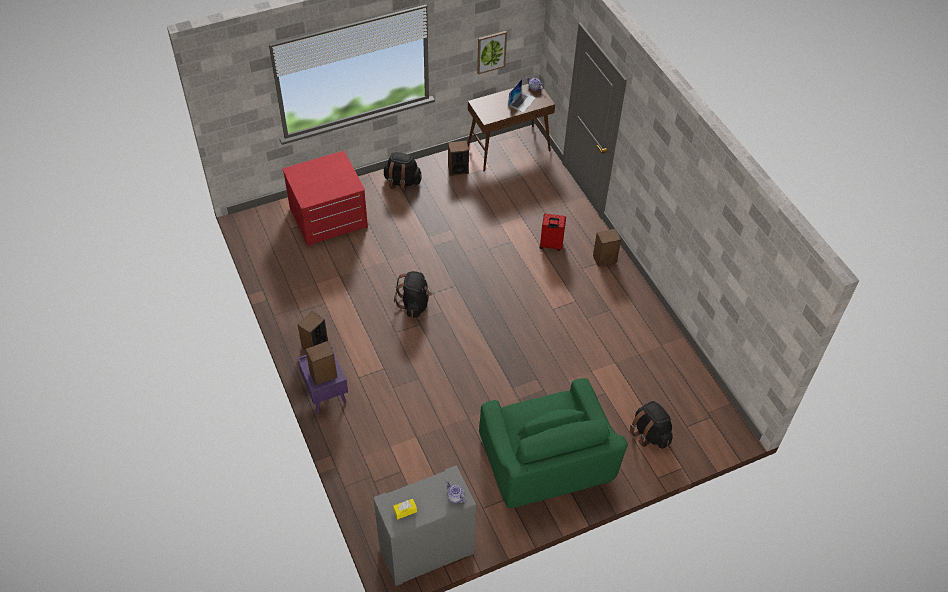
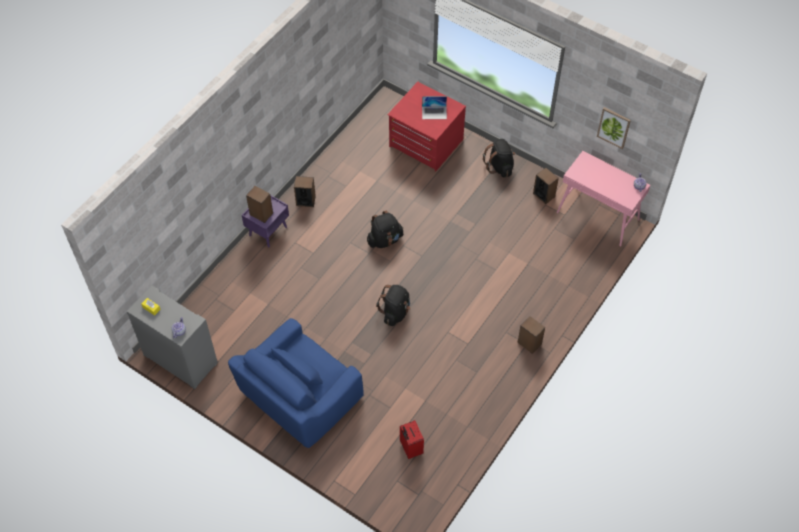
camera: 60 degrees right, 5 degrees up
(509, 148) = (598, 216): brown console table -> pink console table
(522, 101) = (614, 186): laptop -> laptop (434, 112)
(546, 462) = (299, 397): green armchair -> blue armchair
(550, 245) = (513, 298): red suitcase -> red suitcase (410, 448)
(650, 434) = (372, 457): black backpack -> black backpack (395, 312)

